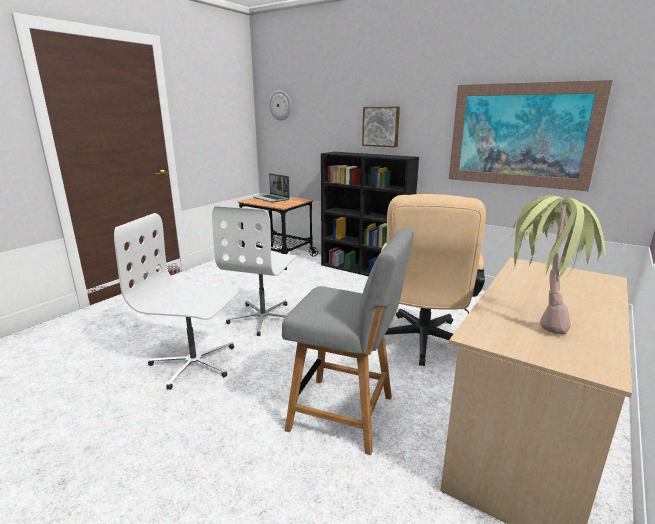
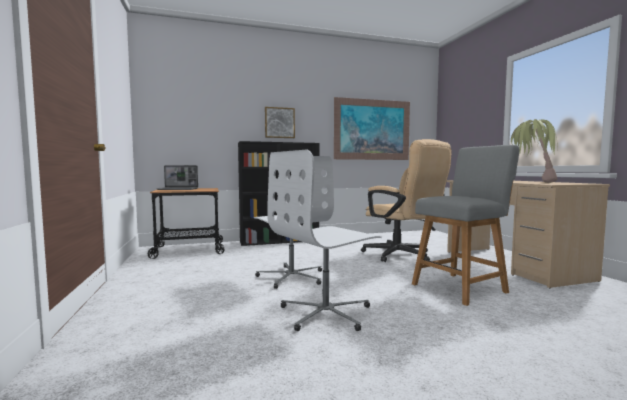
camera: 50 degrees left, 15 degrees down
(280, 105) = (170, 101): wall clock -> none

